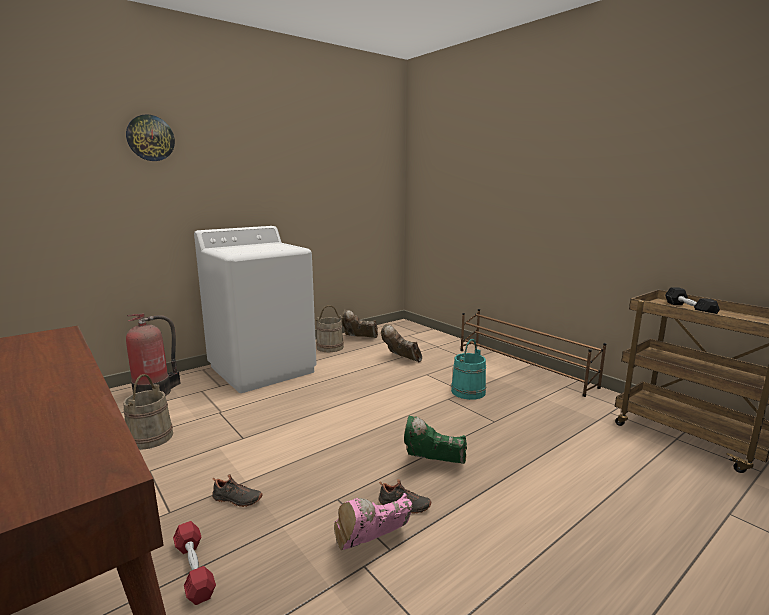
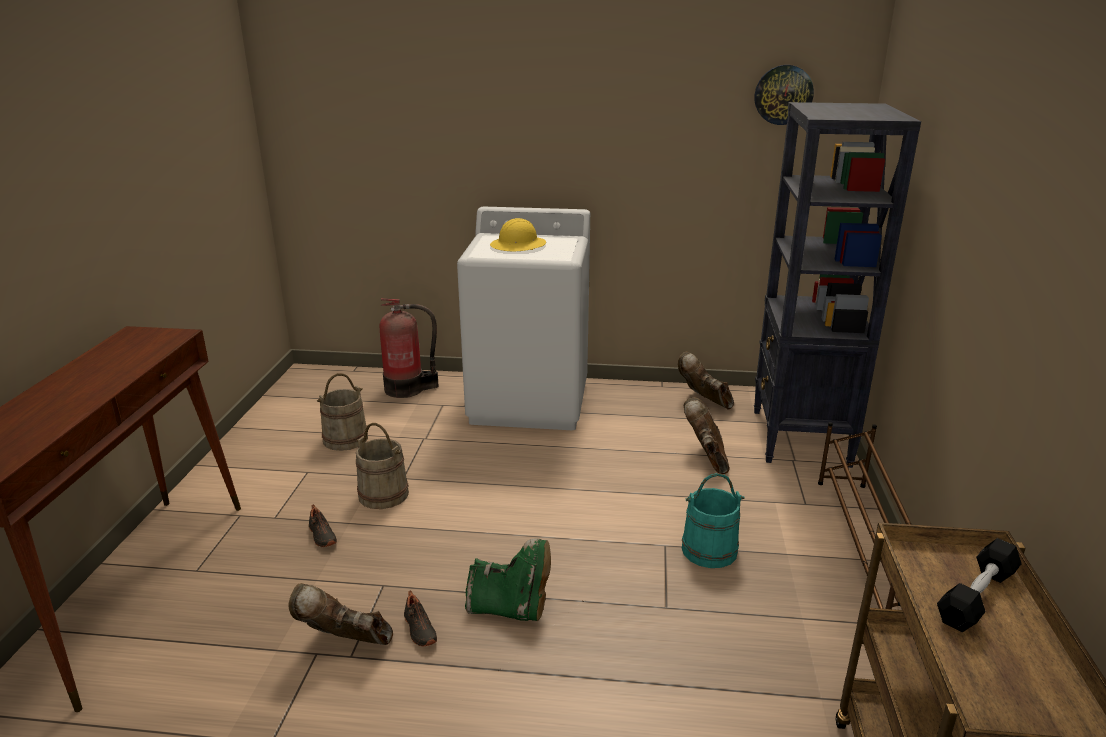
camera: 45 degrees right, 10 degrees up
(150, 138) = (440, 87): wall clock -> wall clock (783, 95)
(194, 569) = (232, 573): red dumbbell -> none
(251, 248) = (518, 245): none -> yellow hard hat
(330, 347) = (645, 401): beige bucket -> beige bucket (383, 494)
(372, 545) = (345, 643): pink boot -> brown boot
(424, 338) = (800, 438): none -> black bookcase
(432, 463) = (511, 609): green boot -> green boot turned 135 degrees clockwise

